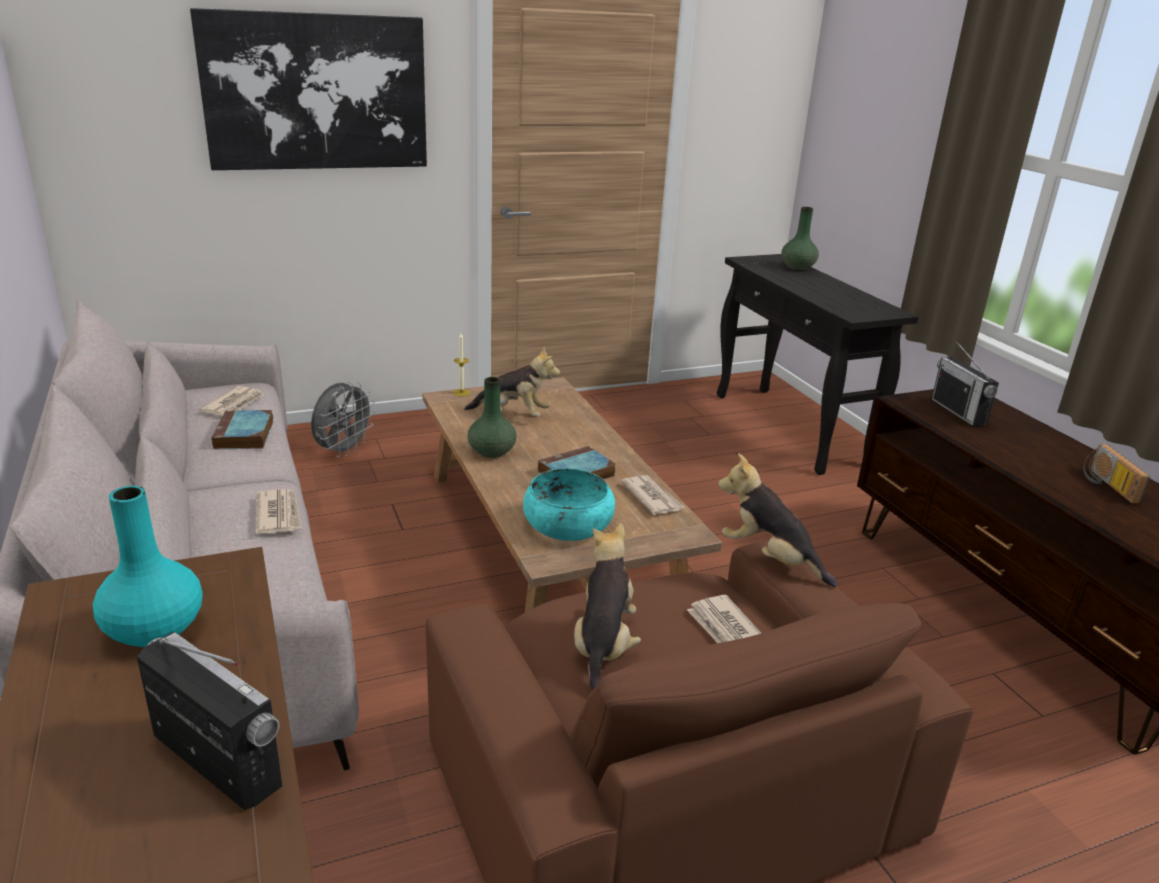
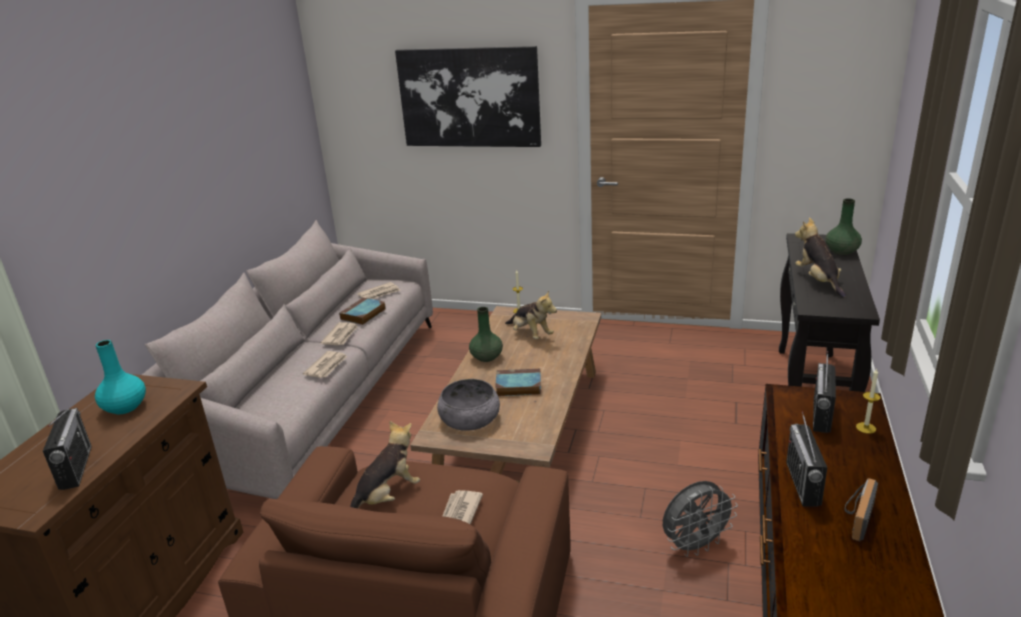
camera: 40 degrees right, 0 degrees up
(343, 451) = (466, 334): grey fan -> grey fan (695, 546)
(567, 525) = (470, 418): turquoise bowl -> grey bowl
(652, 497) = (544, 416): newspaper -> newspaper (341, 336)
(770, 559) = (531, 480): plush toy -> plush toy (818, 281)
(1003, 413) = (866, 428): none -> candle
(1034, 471) = (803, 483): none -> radio

